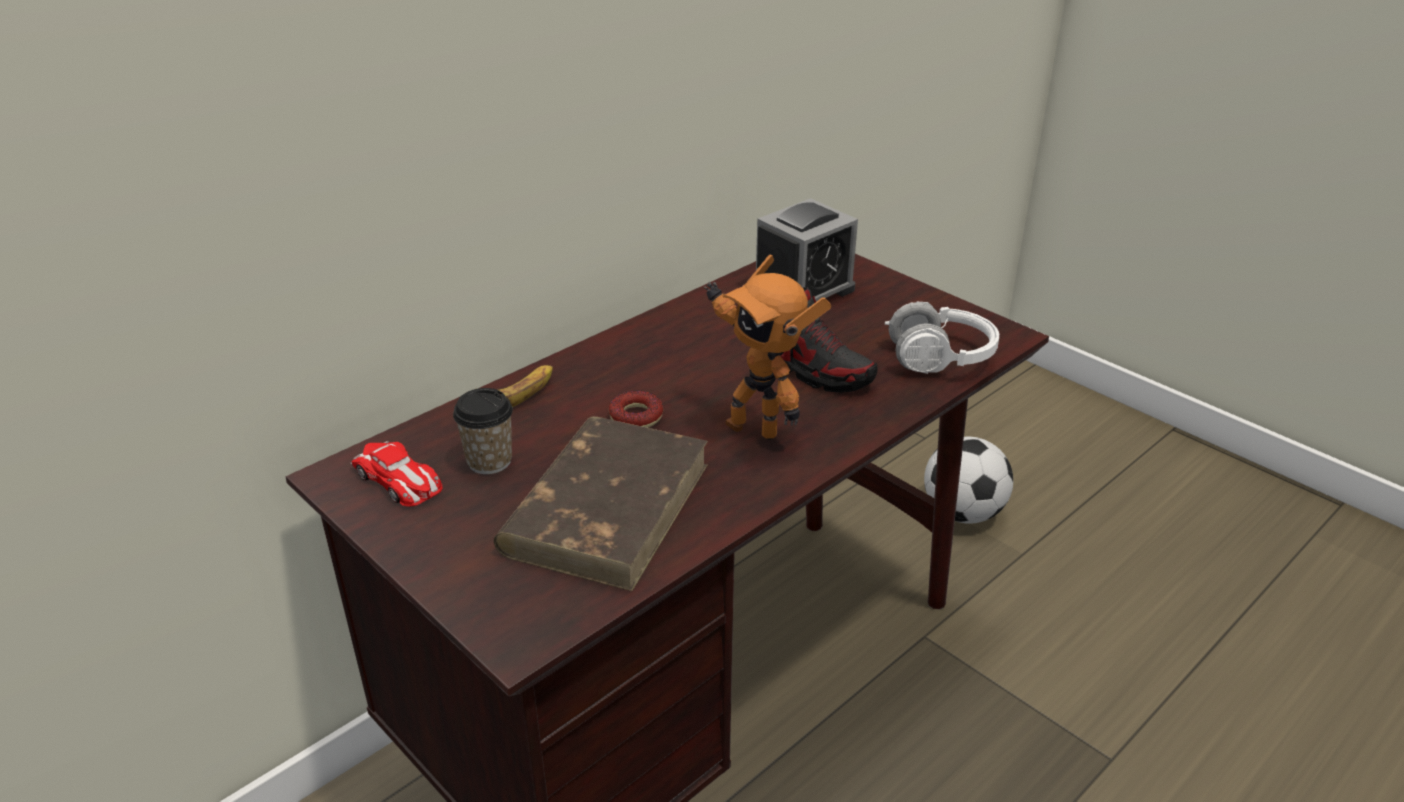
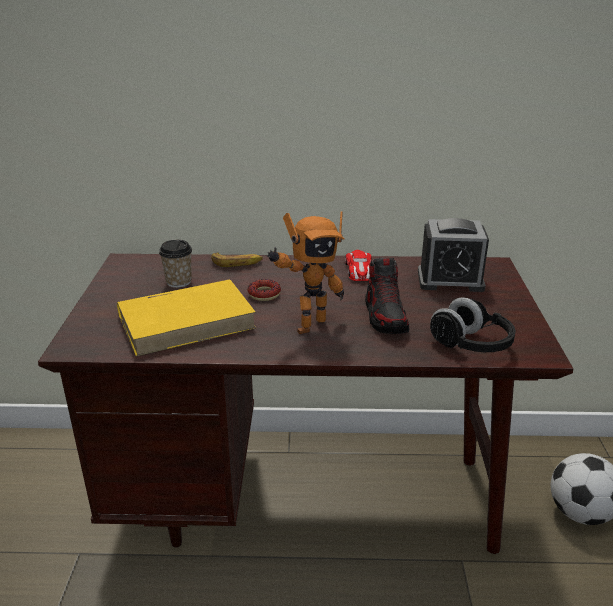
camera: 45 degrees right, 5 degrees down
(398, 480) = (138, 272): toy car -> toy car (359, 270)
(608, 506) = (187, 321): brown book -> yellow book
(755, 427) = (307, 325): toy robot -> toy robot turned 120 degrees counterclockwise
(940, 359) = (470, 345): white headphones -> black headphones

